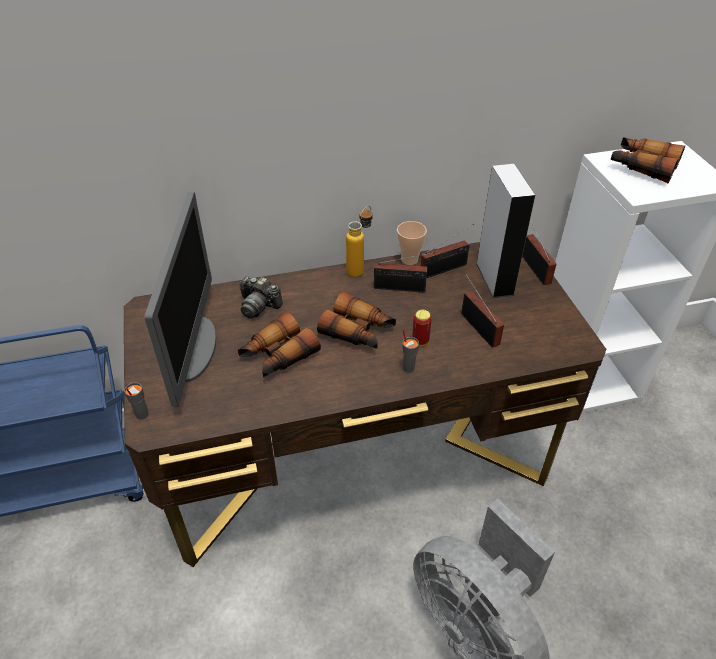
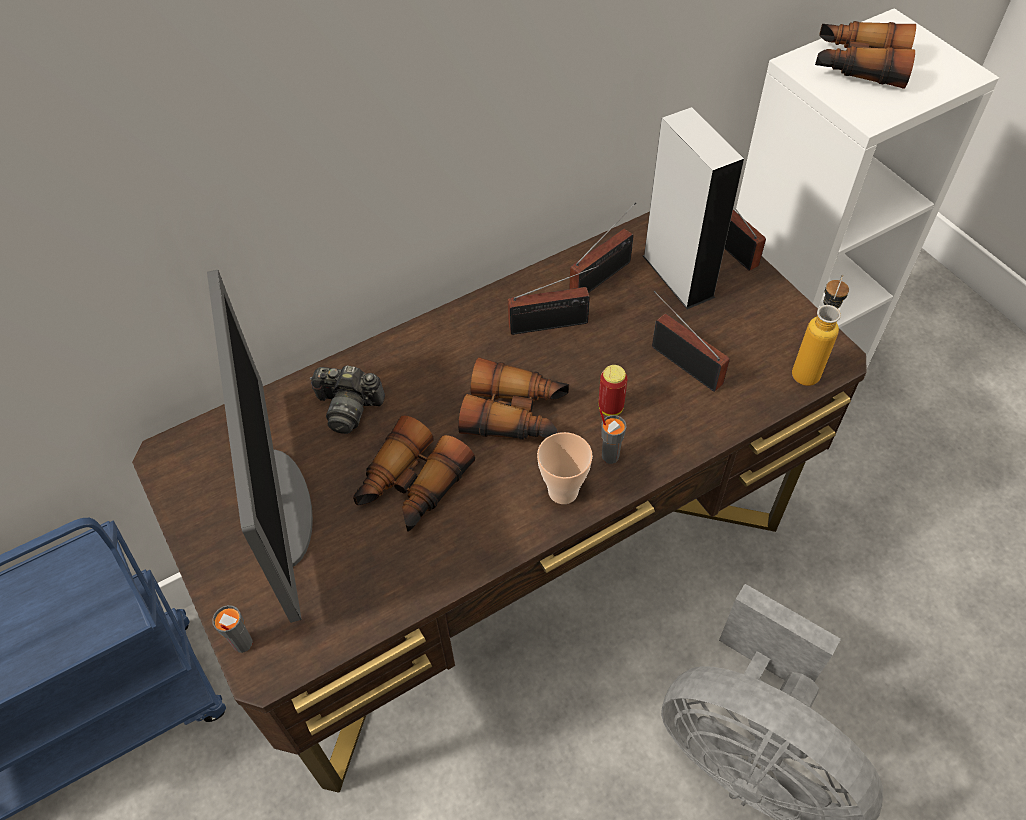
camera: 15 degrees left, 10 degrees up
(359, 269) = (477, 306): bottle -> bottle (808, 367)
(409, 260) = (545, 273): cup -> cup (563, 491)

